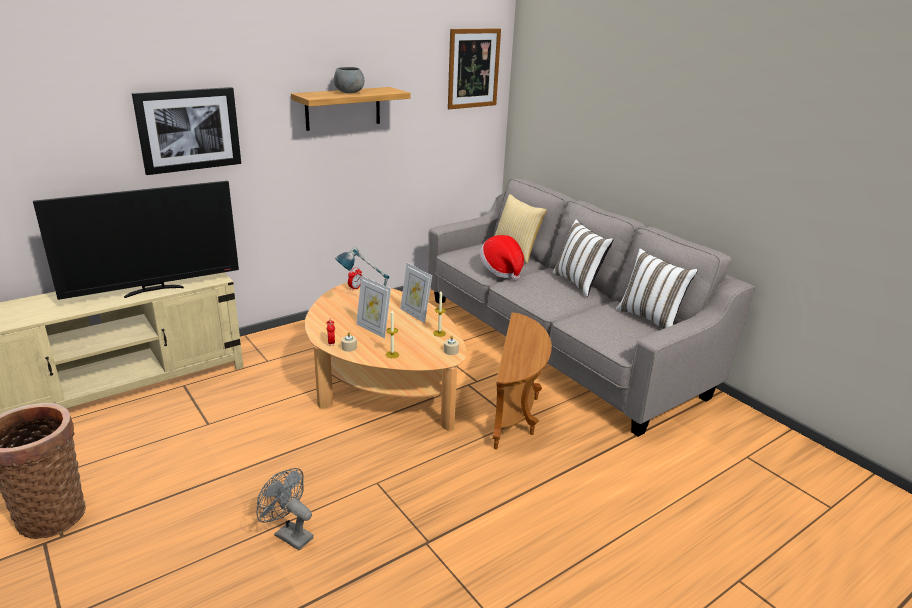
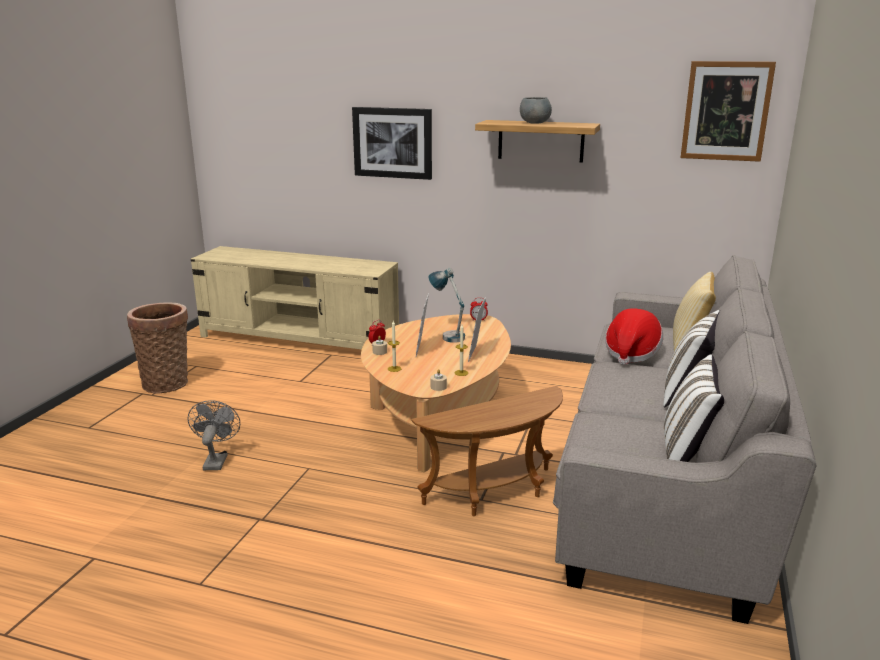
camera: 55 degrees right, 5 degrees down
(154, 290) = (326, 267): television -> none

